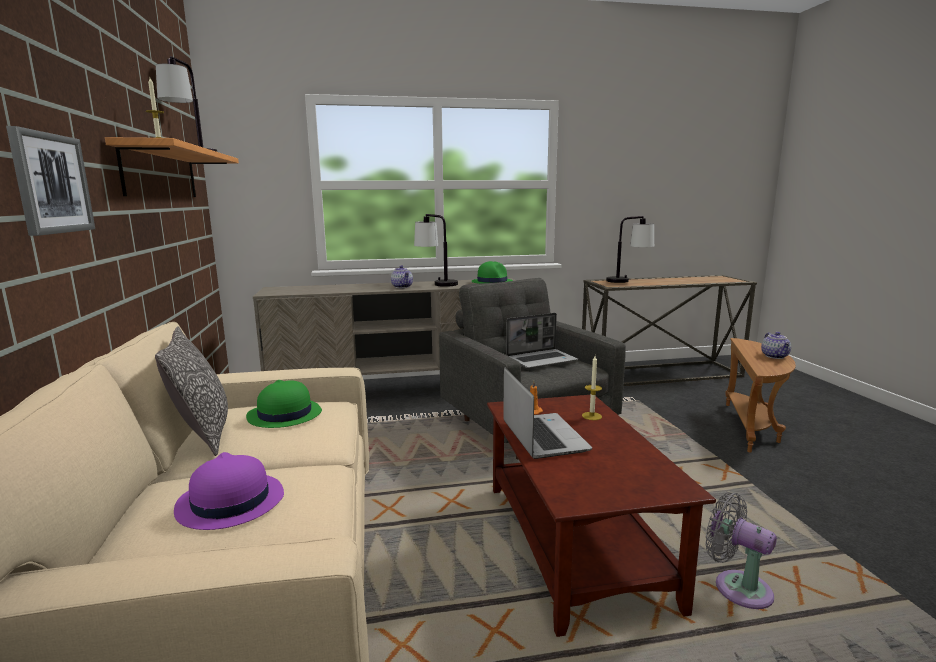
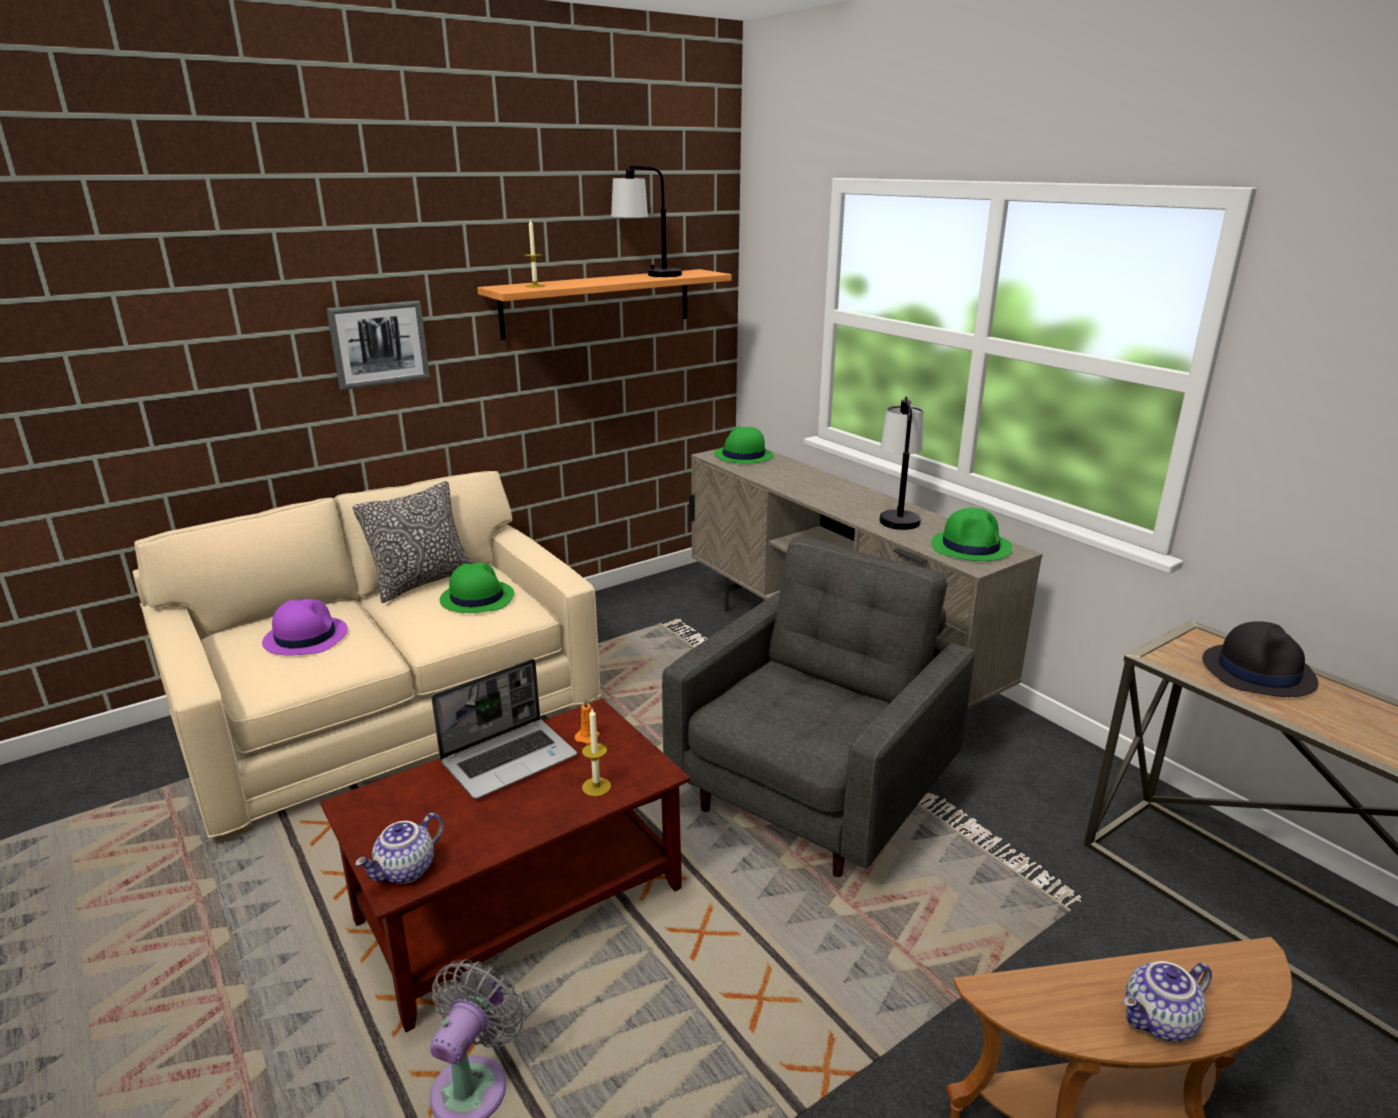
camera: 65 degrees right, 10 degrees up
(286, 290) = (743, 456): none -> green hat
(402, 287) = (842, 502): teapot -> teapot (406, 871)
(542, 360) = (819, 704): laptop -> none
(628, 281) = (1258, 671): table lamp -> black hat

